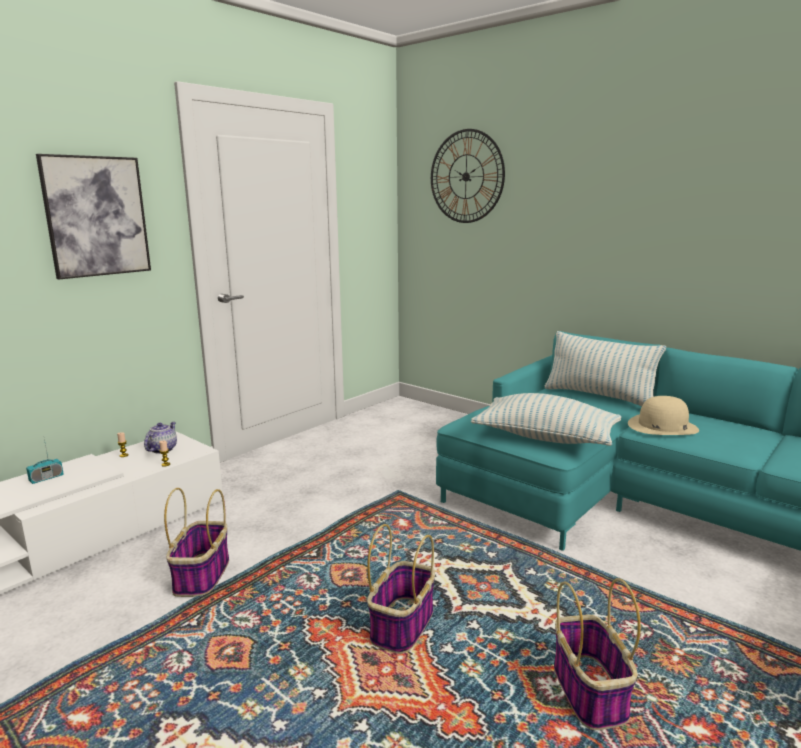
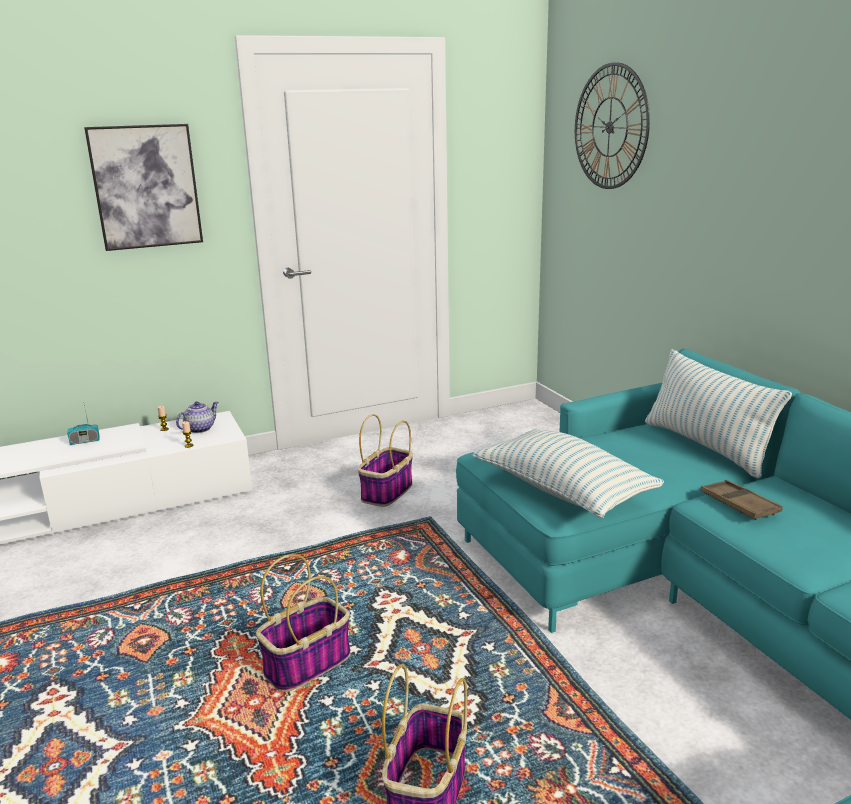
camera: 25 degrees right, 5 degrees up
(202, 576) = (177, 564): basket -> basket (387, 493)
(662, 426) = (739, 504): beige hat -> brown tray

